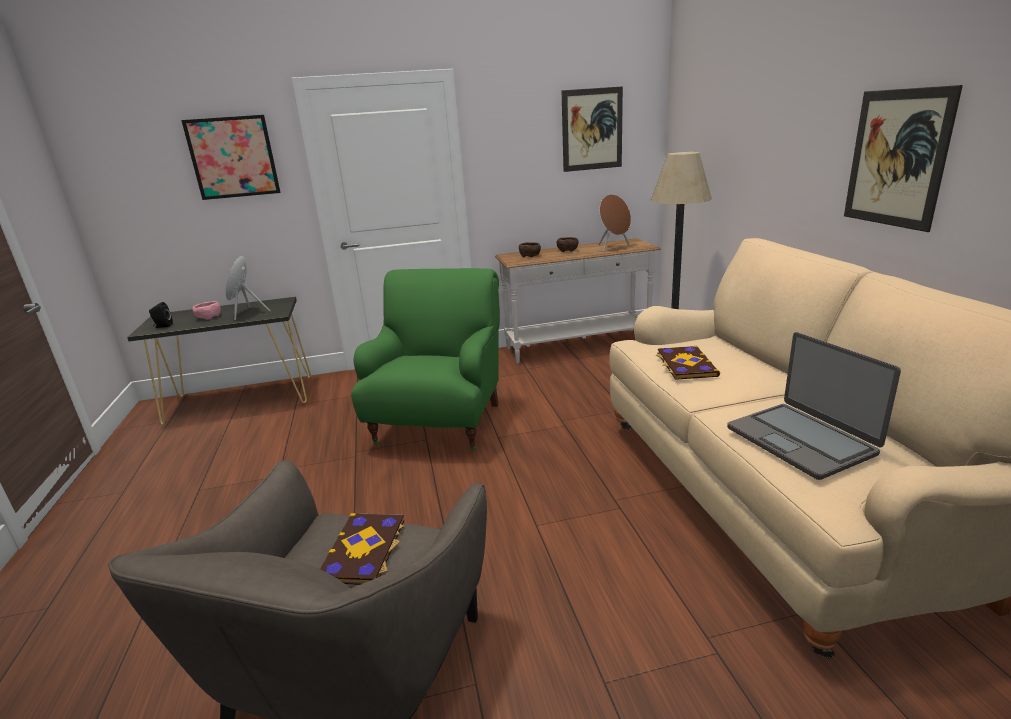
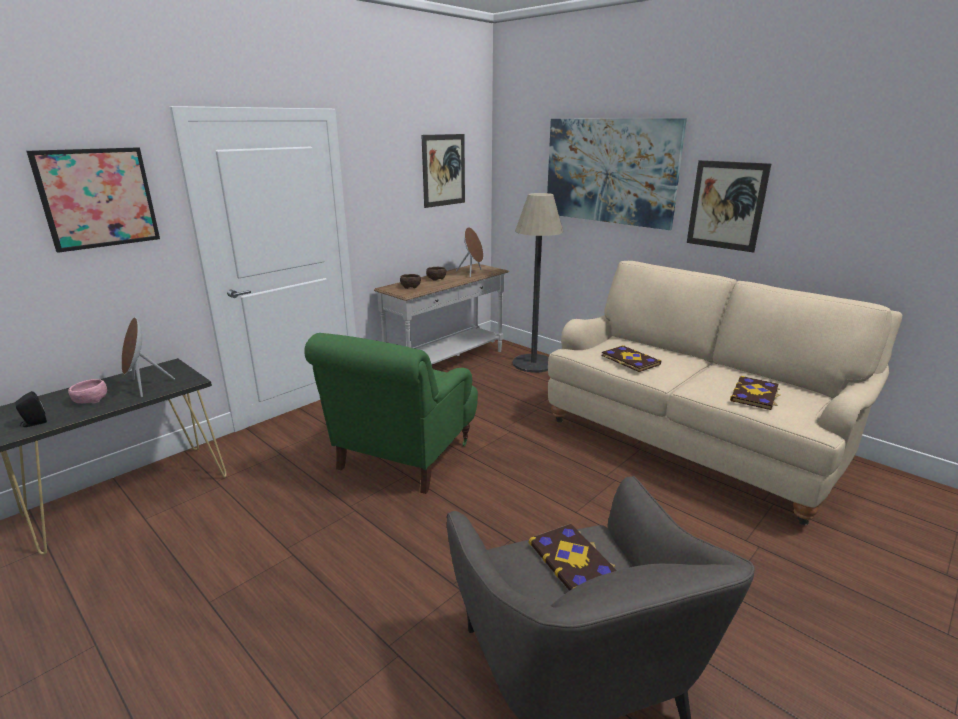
camera: 35 degrees left, 0 degrees up
(440, 423) = (403, 457): green armchair -> green armchair turned 135 degrees counterclockwise
(767, 119) = (609, 171): none -> picture
(801, 440) = (755, 394): laptop -> book

